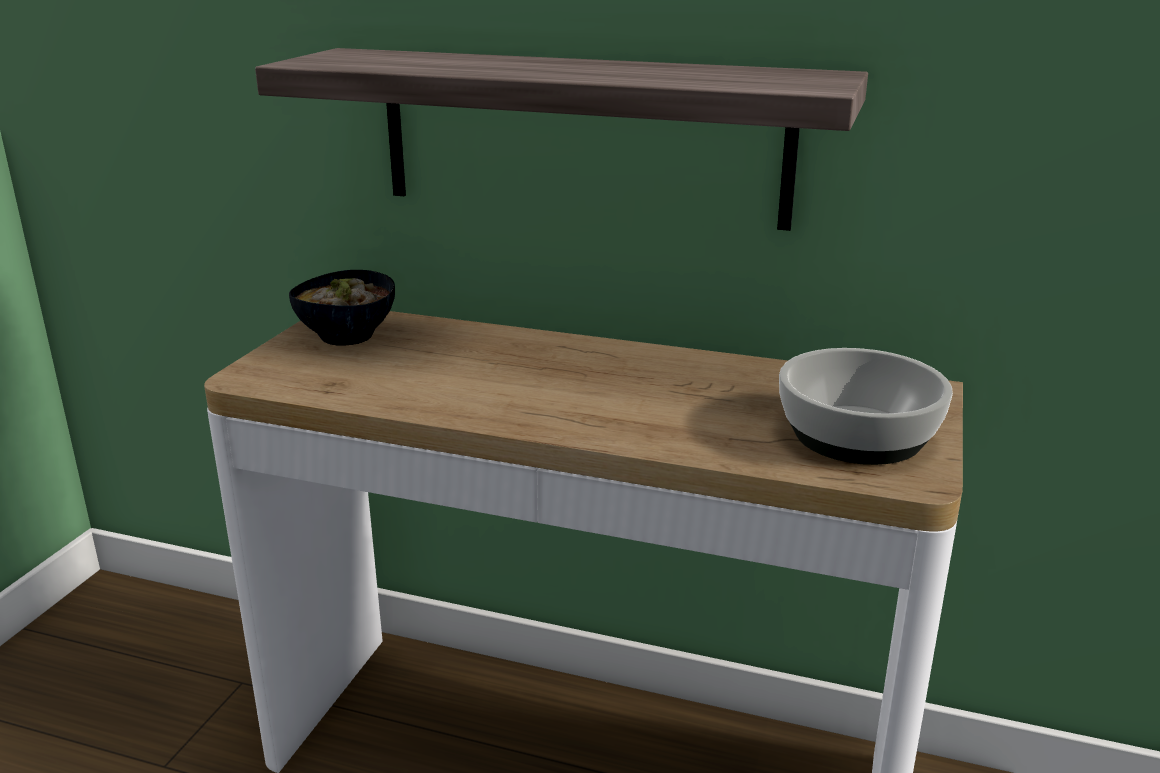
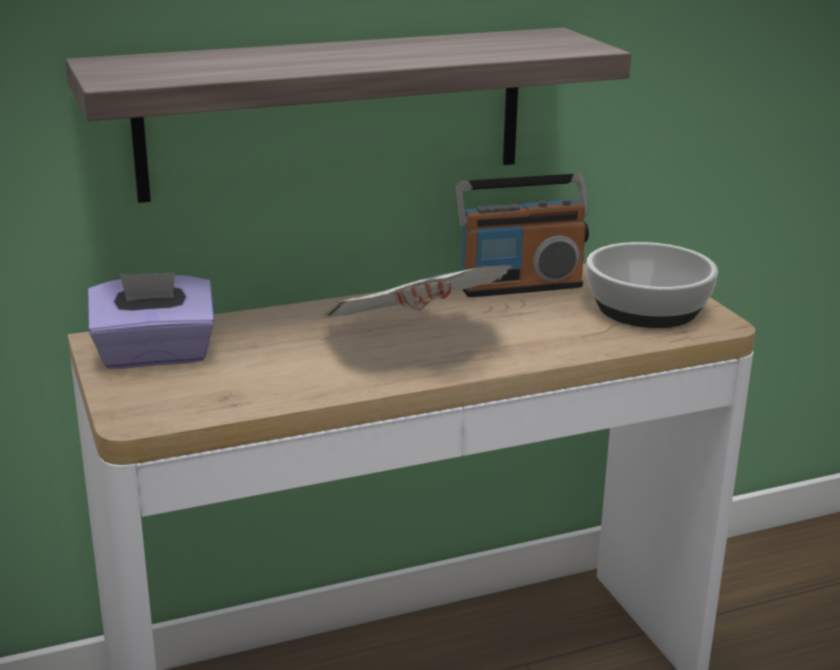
camera: 40 degrees left, 0 degrees up
(349, 336) = (155, 355): bowl -> purple tissue box
(560, 389) = (413, 341): none -> newspaper
(757, 372) = (520, 286): none -> radio

